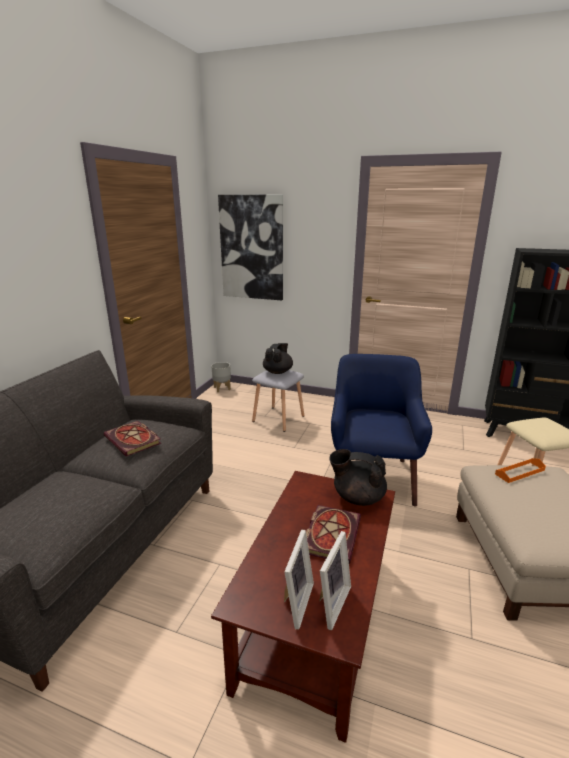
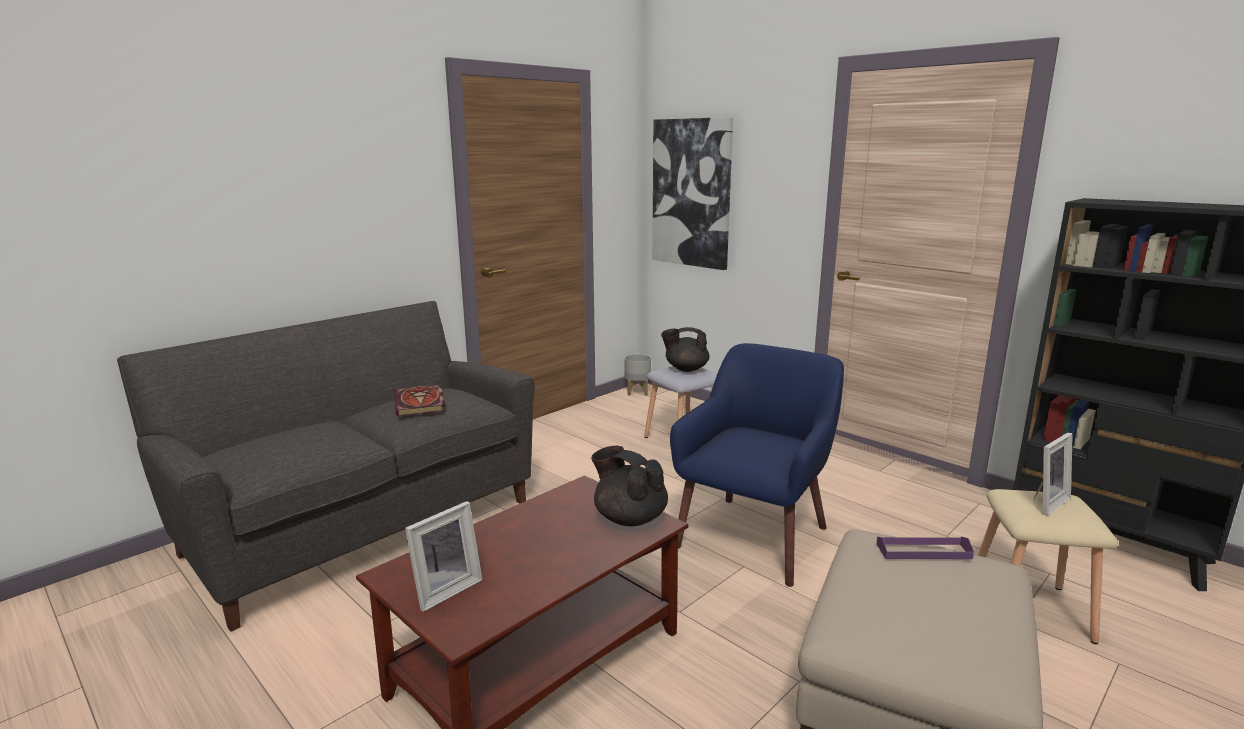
camera: 25 degrees right, 5 degrees down
(278, 372) = (685, 369): black teapot -> black teapot turned 135 degrees counterclockwise
(329, 602) = (480, 601): picture frame -> picture frame (1045, 502)
(331, 534) = (554, 543): book -> none
(519, 472) = (923, 551): orange tray -> purple tray

